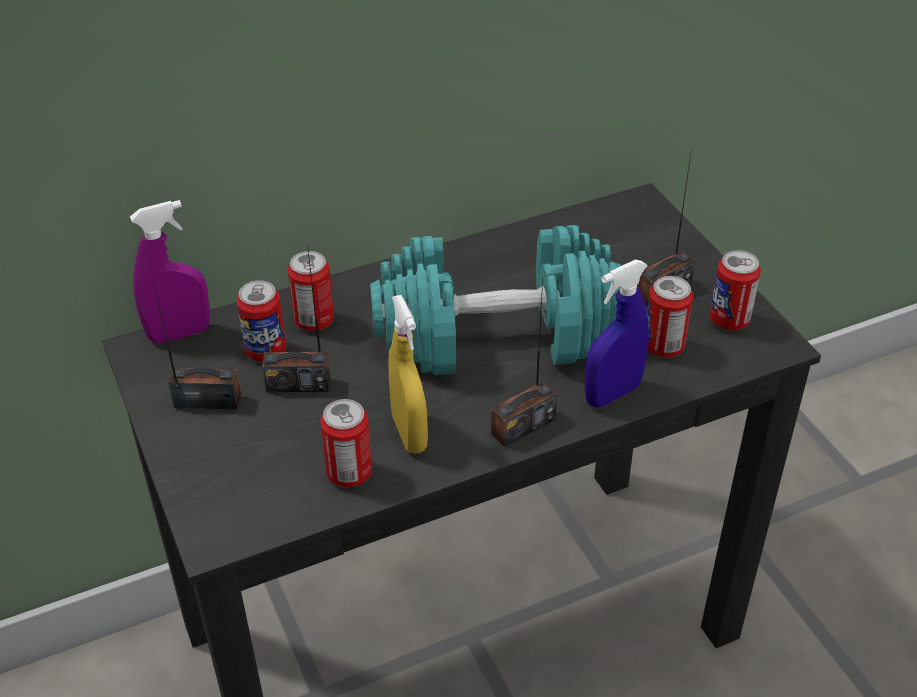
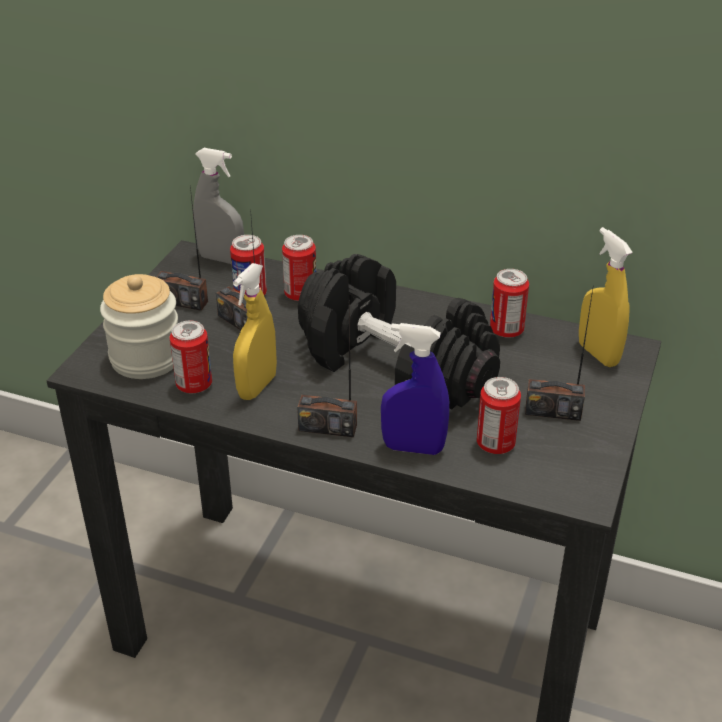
camera: 45 degrees right, 5 degrees down
(179, 333) = (221, 259): purple spray bottle -> grey spray bottle
(207, 401) = (182, 301): radio -> radio turned 150 degrees clockwise
(261, 481) = (146, 358): none -> jar
(496, 336) = (393, 368): turquoise dumbbell -> black dumbbell
(626, 222) = (598, 354): none -> yellow spray bottle
(729, 320) = (572, 459): can -> can (506, 330)

